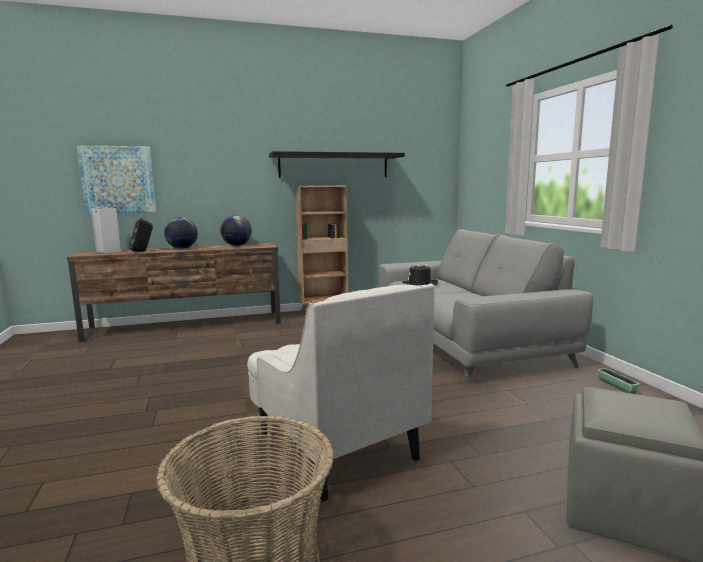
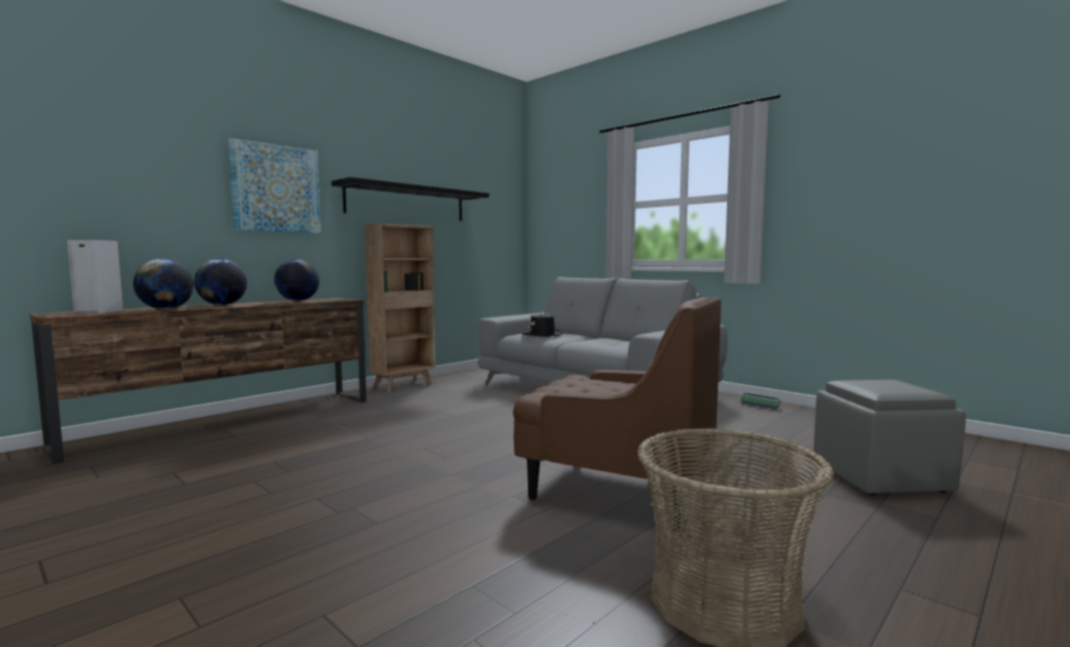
camera: 30 degrees left, 5 degrees down
(118, 179) = (105, 199): picture -> picture (276, 188)
(142, 251) = (166, 309): black speaker -> globe
(335, 445) = (617, 490): white armchair -> brown armchair

